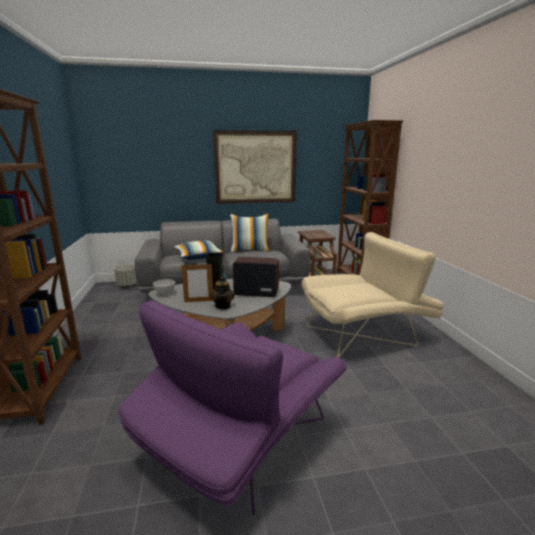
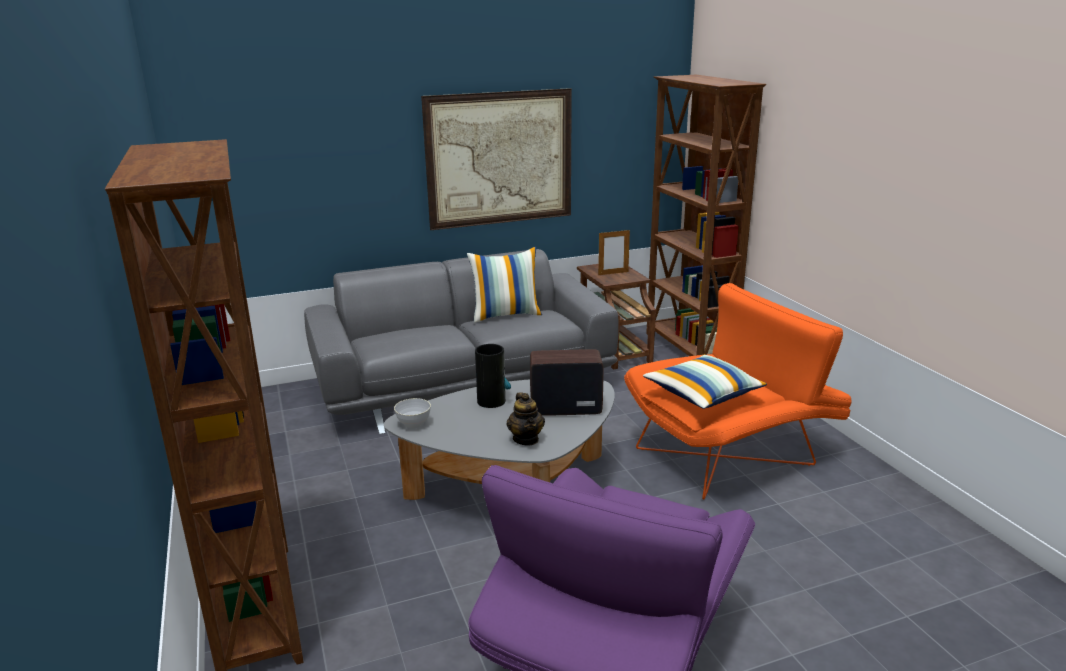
camera: 10 degrees left, 5 degrees up
(127, 285) = (275, 396): grey planter -> none
(198, 257) = (425, 339): pillow -> pillow (703, 394)
(198, 301) = (480, 433): picture frame -> picture frame (613, 273)
(366, 333) = (732, 451): beige armchair -> orange armchair

